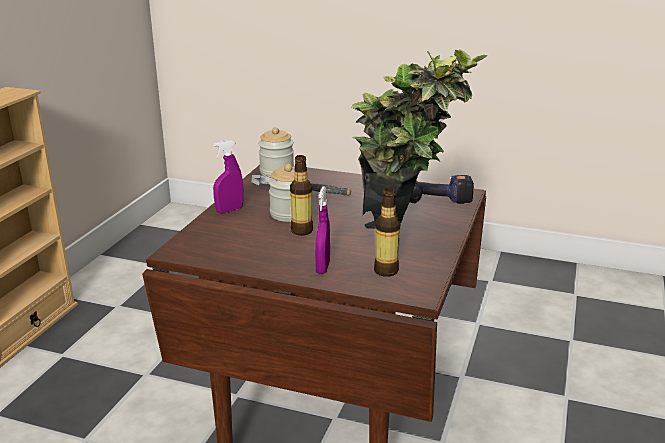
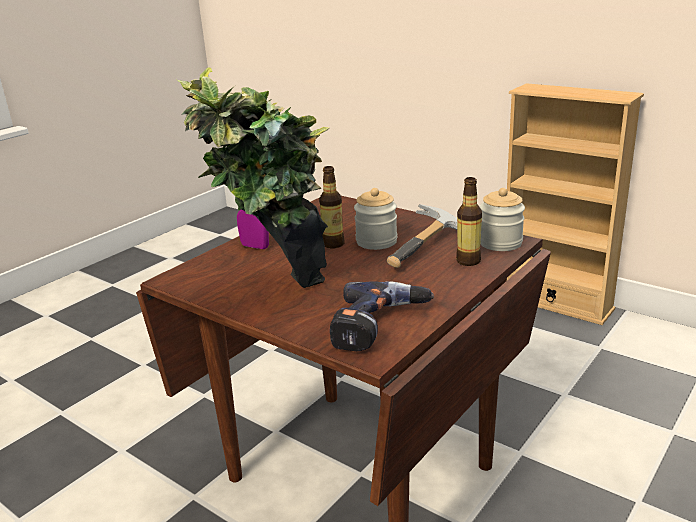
camera: 110 degrees right, 0 degrees up
(229, 210) = (401, 218): purple spray bottle -> none
(386, 271) = (222, 271): bottle -> bottle (468, 261)

